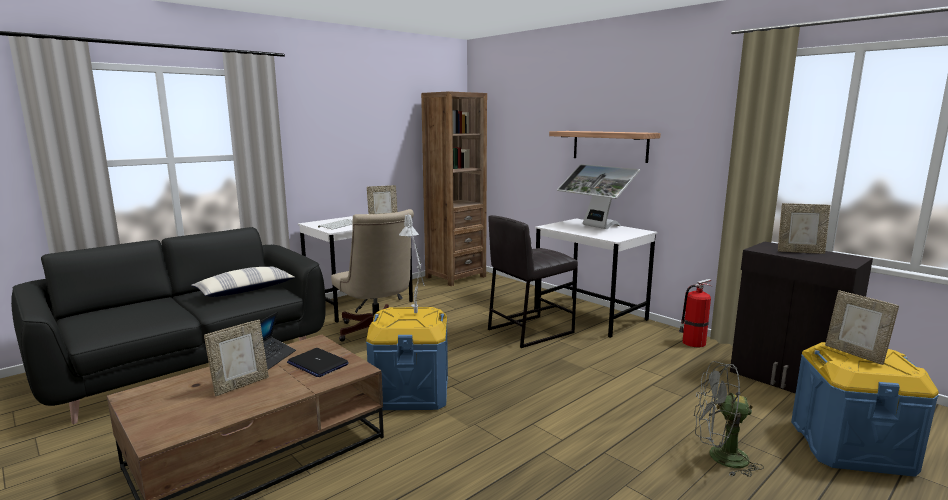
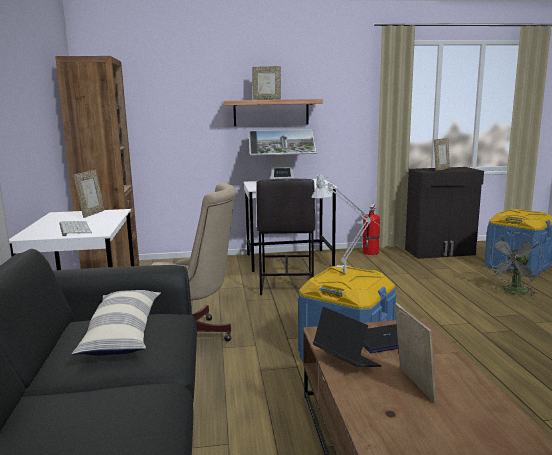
camera: 55 degrees left, 0 degrees up
(855, 354) = (517, 213): picture frame -> picture frame (266, 99)

